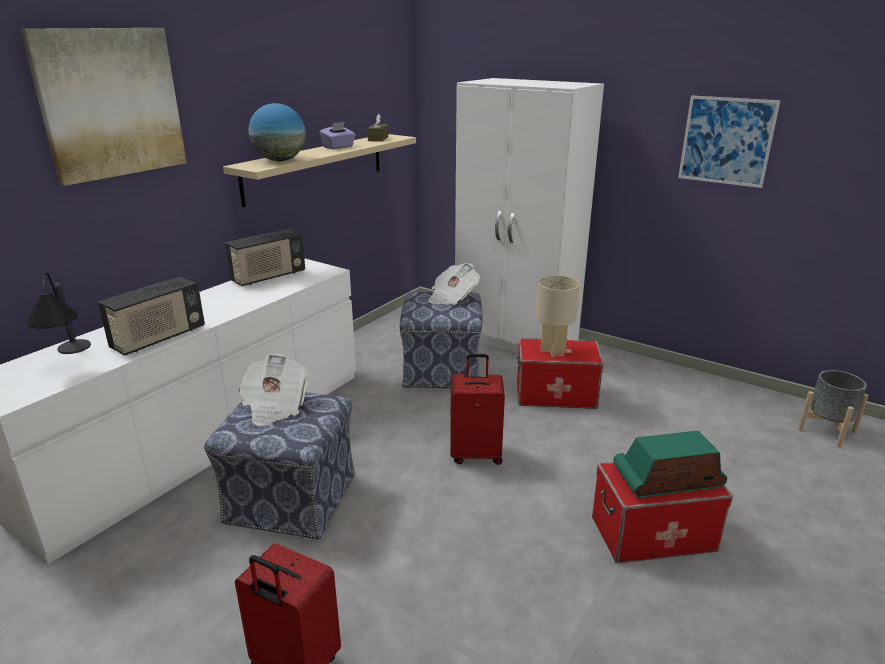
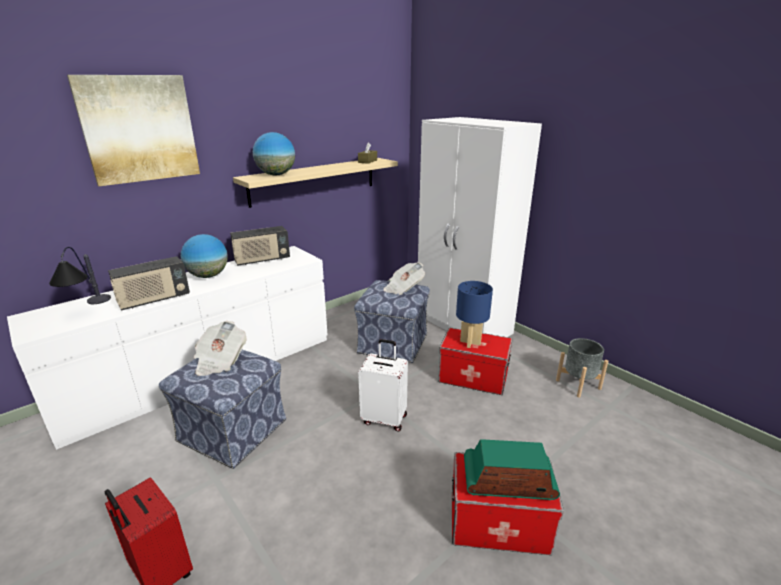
camera: 15 degrees right, 0 degrees up
(209, 303) = (208, 276): none -> globe
(338, 147) = (330, 166): purple tissue box -> none
(476, 454) = (384, 418): red suitcase -> white suitcase
(552, 351) = (469, 342): beige table lamp -> blue table lamp
(726, 141) = (643, 177): picture -> none
(826, 430) = (712, 452): grey planter -> grey planter (578, 384)

